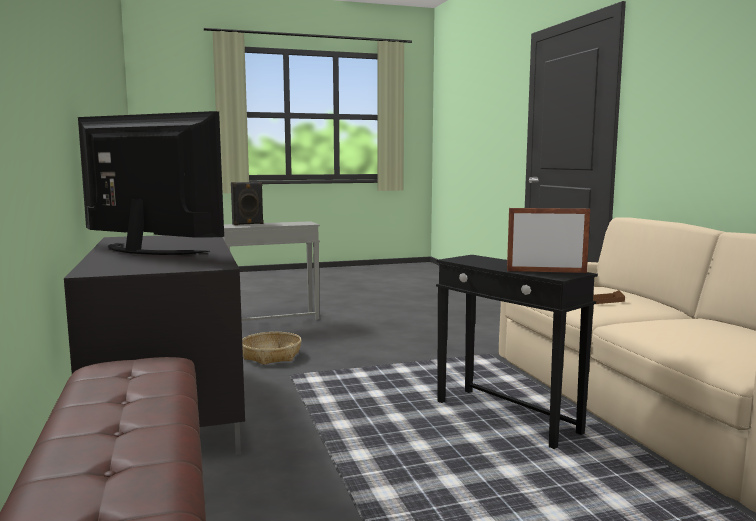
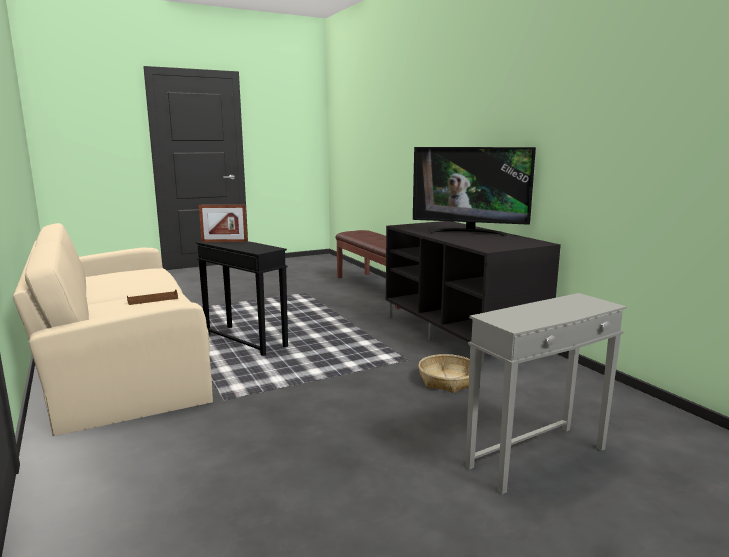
camera: 170 degrees right, 5 degrees up
(248, 224) = (583, 308): black speaker -> none

